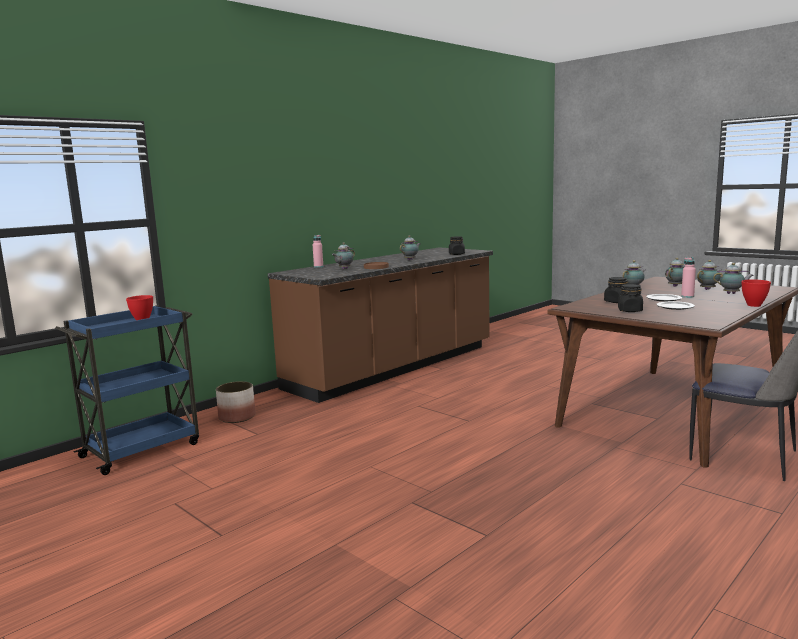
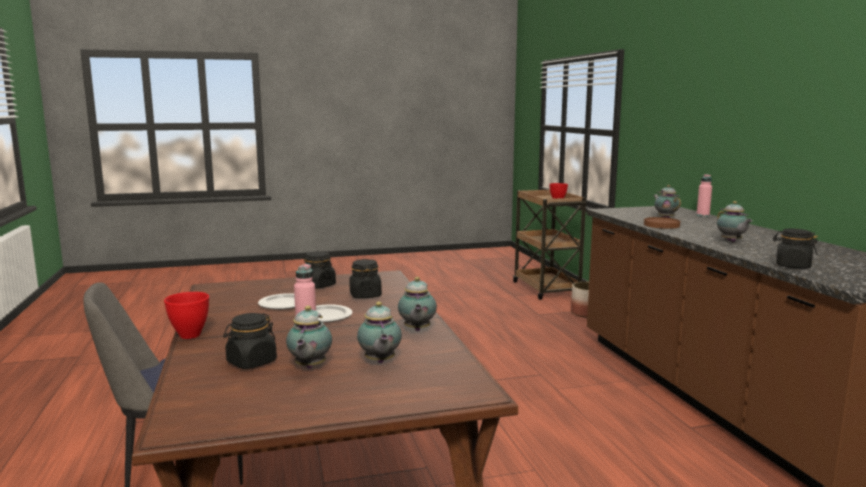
camera: 120 degrees right, 0 degrees up
(143, 449) = (546, 289): blue cart -> brown cart
(732, 294) = (251, 362): teapot -> black jar

